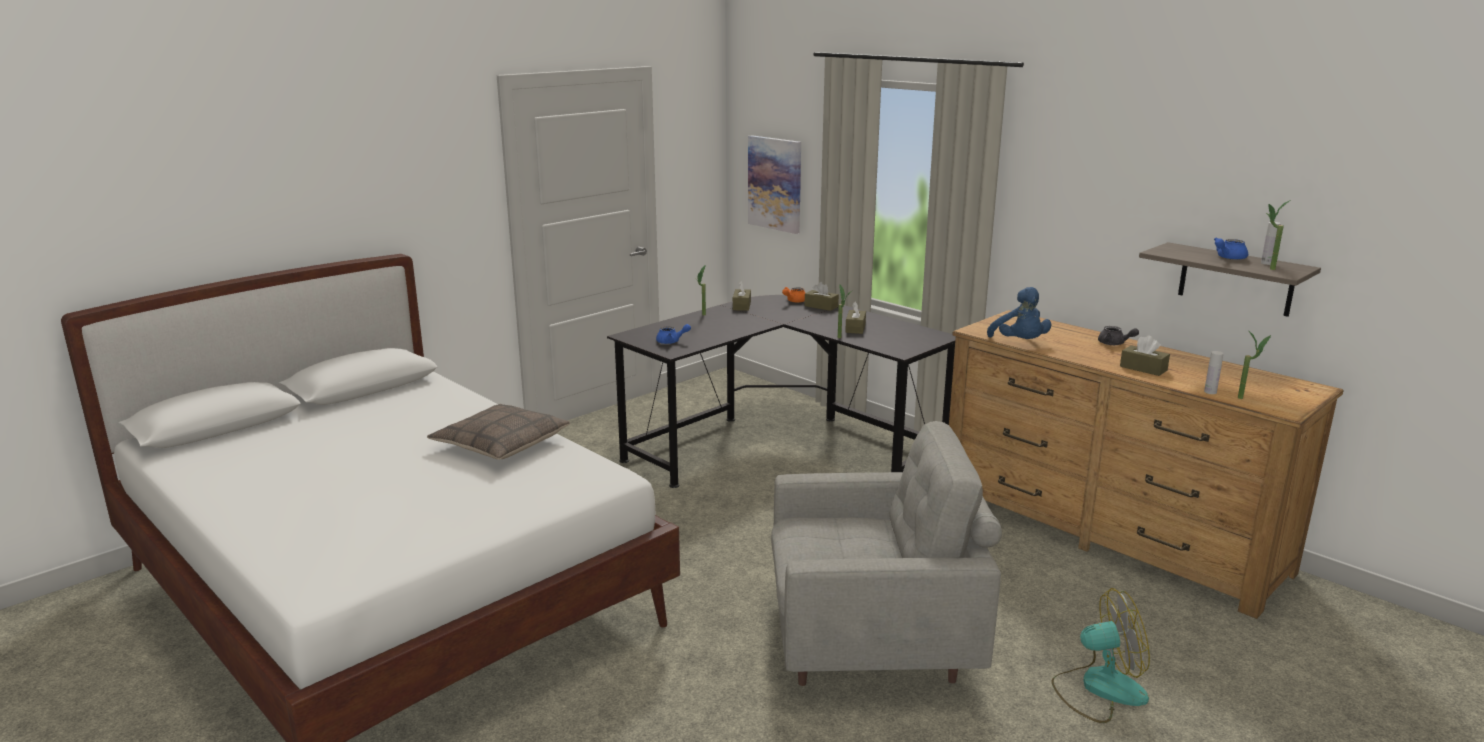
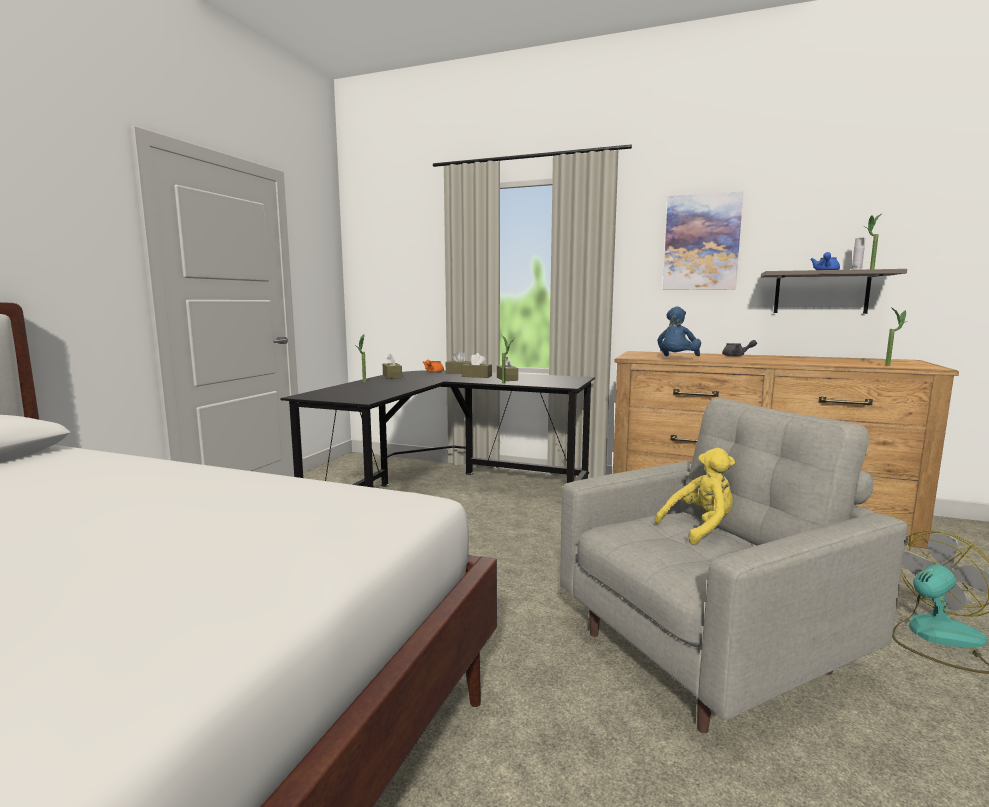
camera: 25 degrees left, 10 degrees down
(500, 444) = (209, 493): pillow -> none
(671, 342) = (354, 395): blue teapot -> none
(775, 183) = (394, 284): picture -> picture (701, 242)
(875, 537) = (700, 528): none -> yellow plush toy
(1020, 343) = (677, 359): blue plush toy -> blue plush toy turned 75 degrees clockwise
(1143, 368) = (788, 361): brown tissue box -> brown tissue box (477, 376)
(1210, 392) = (862, 365): white bottle -> none

